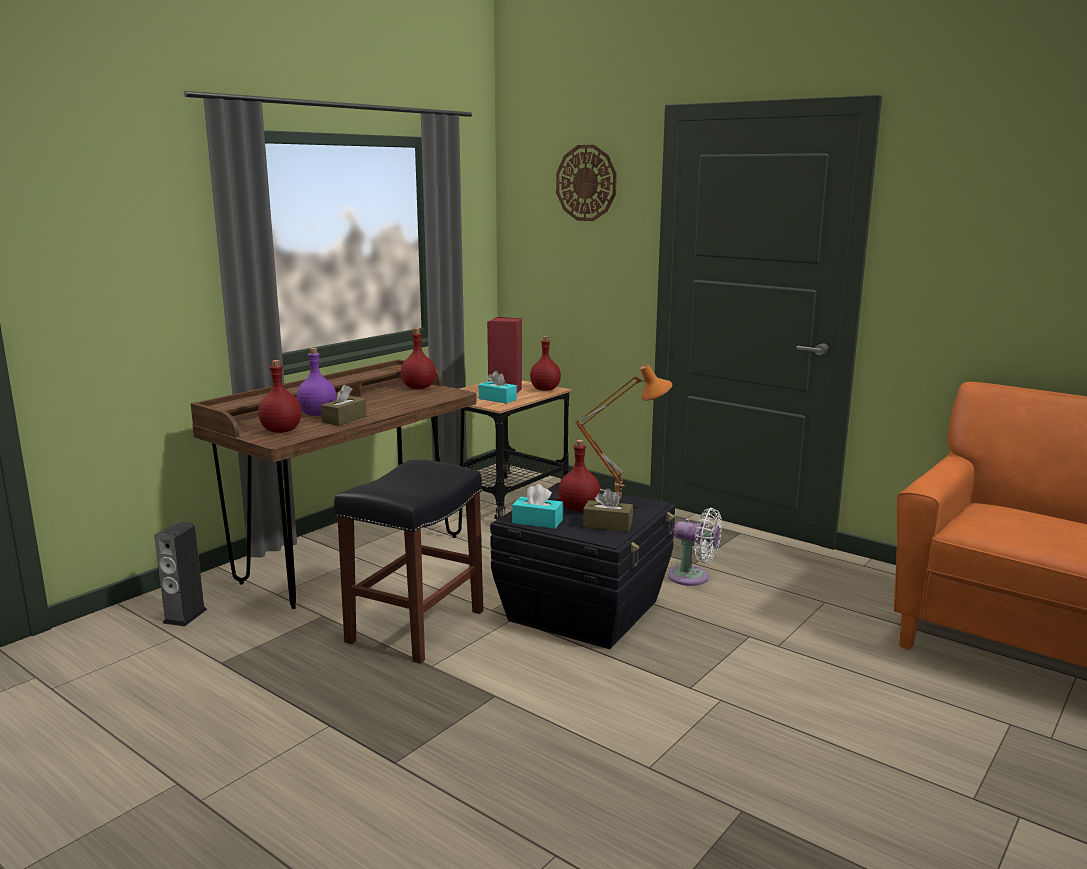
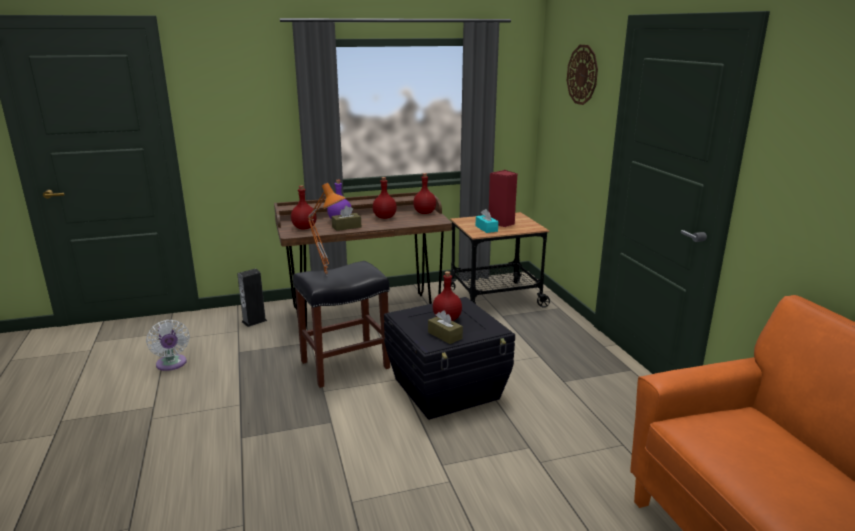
camera: 35 degrees right, 5 degrees up
(537, 521) = (408, 320): turquoise tissue box -> none
(545, 389) = (529, 227): red bottle -> red bottle (384, 217)
(620, 497) = (484, 318): orange table lamp -> orange table lamp (328, 275)
(693, 577) = (548, 391): white fan -> white fan (172, 365)

